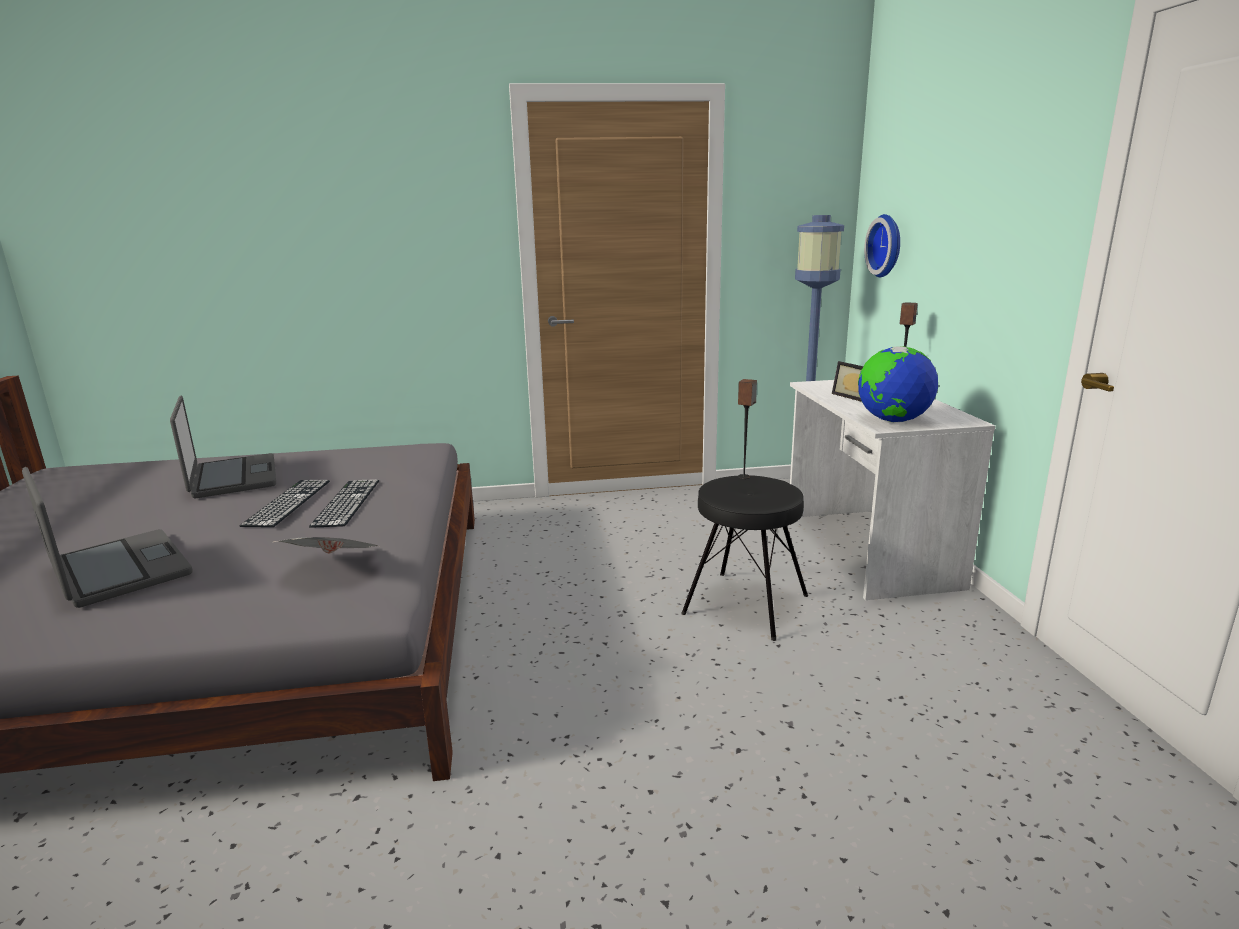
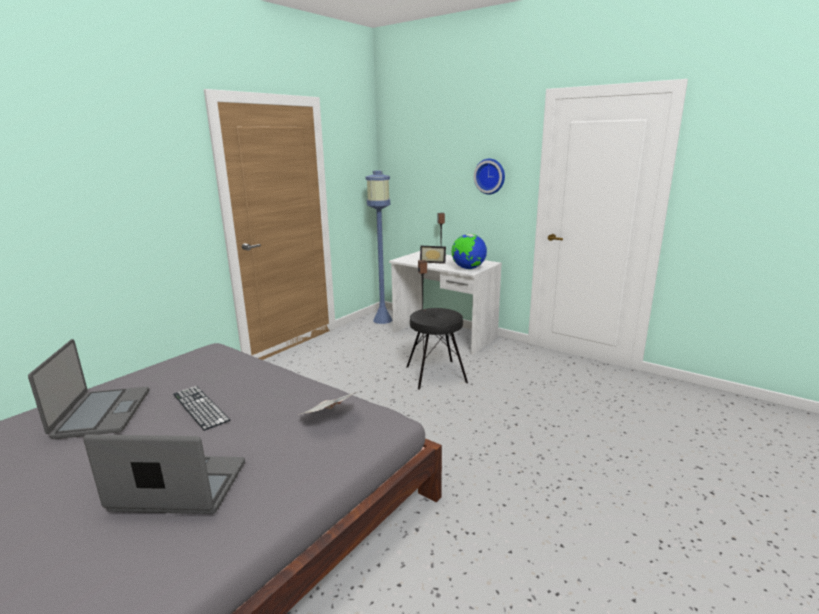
camera: 45 degrees left, 0 degrees up
(232, 478) = (101, 413): laptop -> laptop turned 60 degrees clockwise
(347, 502) = (241, 392): keyboard -> none
(887, 246) = (408, 185): wall clock -> wall clock (490, 176)

